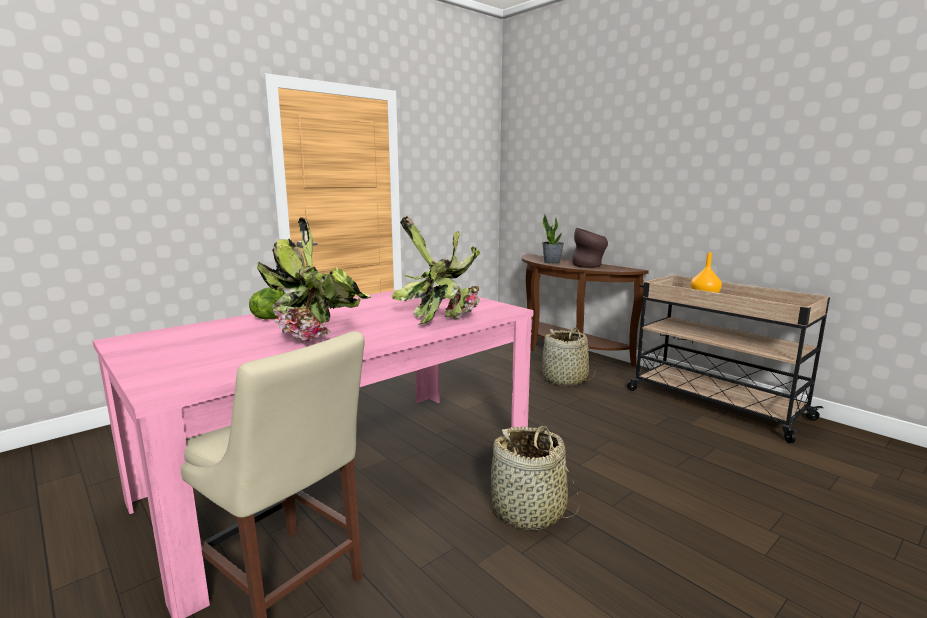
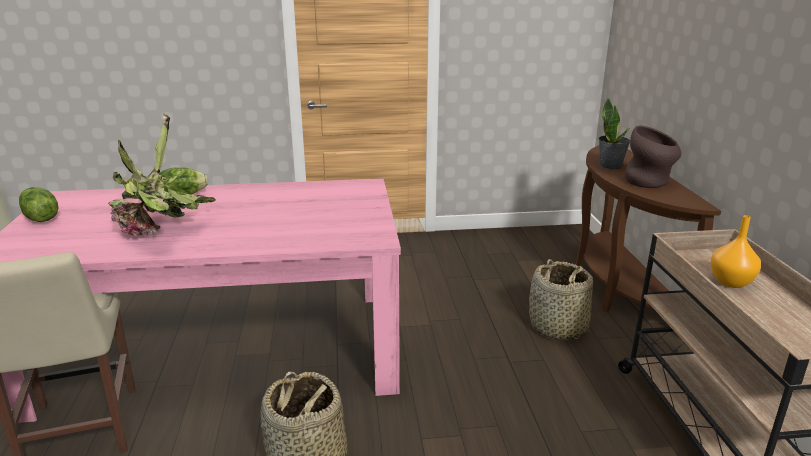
camera: 35 degrees right, 10 degrees up
(146, 356) = (40, 218): none -> lettuce
(443, 316) = (298, 232): potted plant -> none

